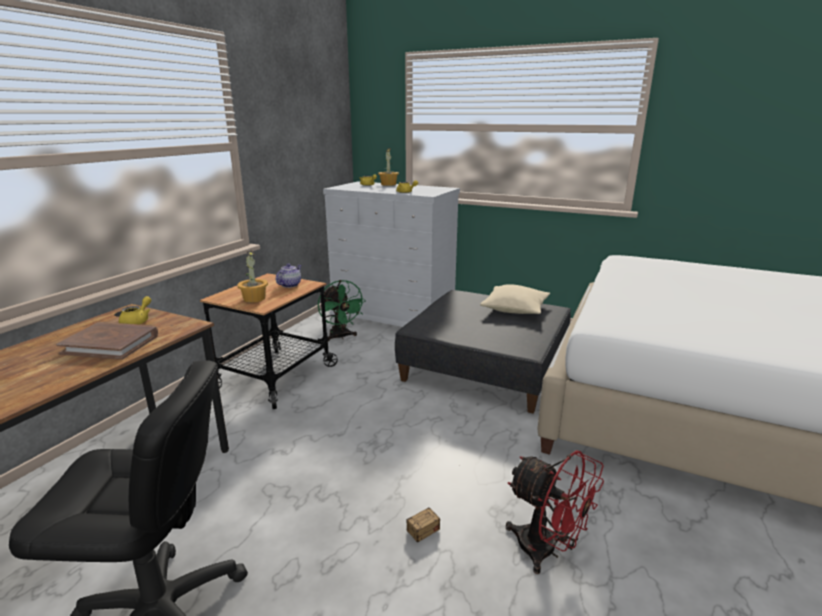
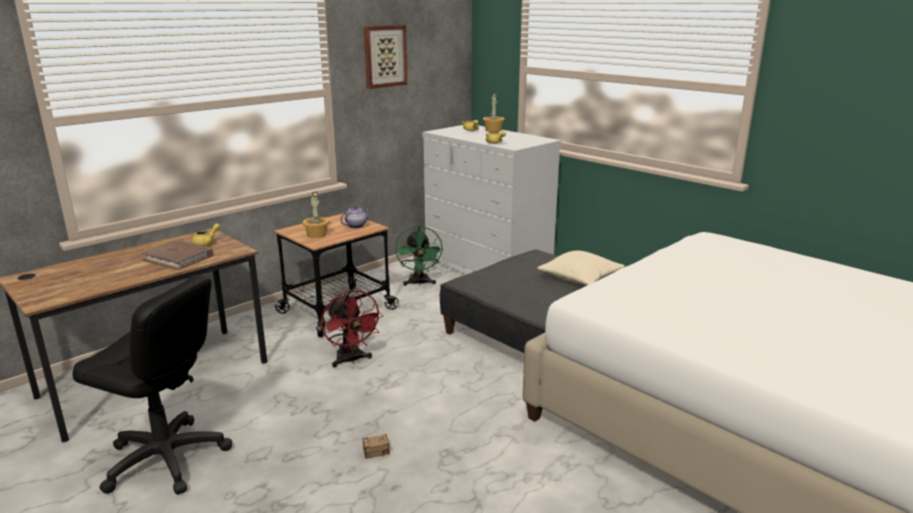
camera: 20 degrees right, 0 degrees up
(283, 111) = (384, 56): none -> picture
(546, 551) = (465, 490): red fan -> red fan (351, 360)

